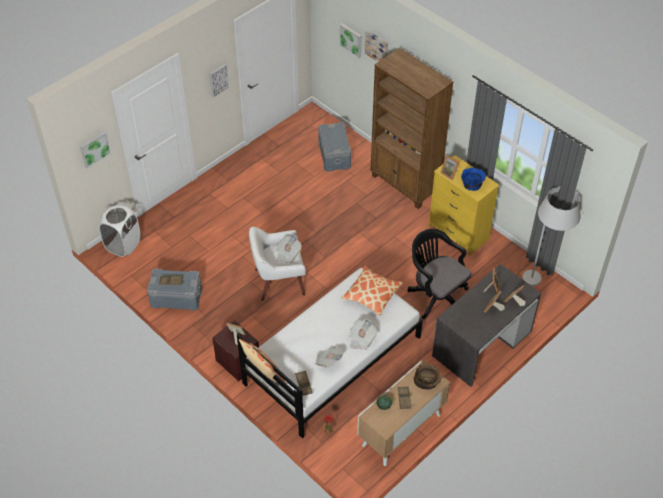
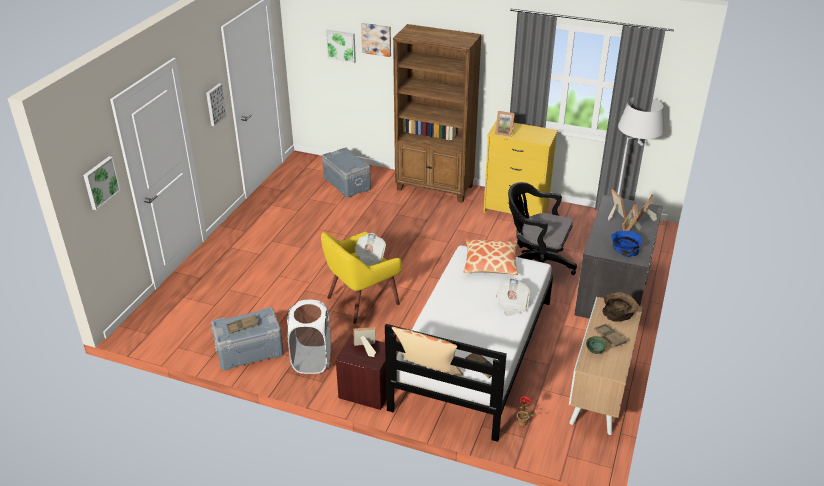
camera: 25 degrees left, 15 degrees down
(123, 245) = (151, 321): white laundry basket -> white laundry basket (311, 360)
(278, 281) = (361, 300): white armchair -> yellow armchair
(328, 360) = (491, 335): newspaper -> none
(472, 182) = (532, 134): blue bowl -> blue bowl (625, 249)

